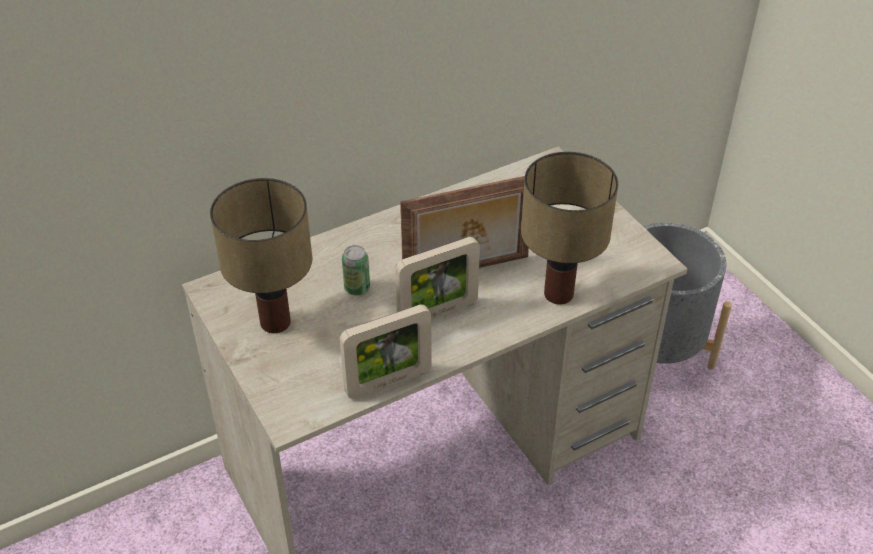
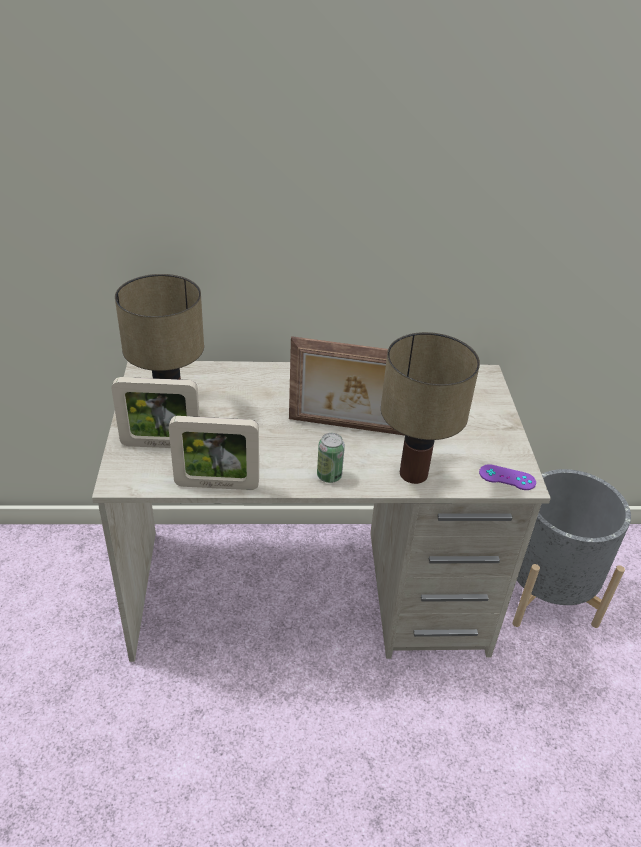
camera: 25 degrees right, 5 degrees down
(357, 288) = (250, 408): can -> can (329, 476)
(437, 313) = (299, 449): picture frame -> picture frame (161, 444)
(640, 263) = (507, 477): none -> purple game controller

